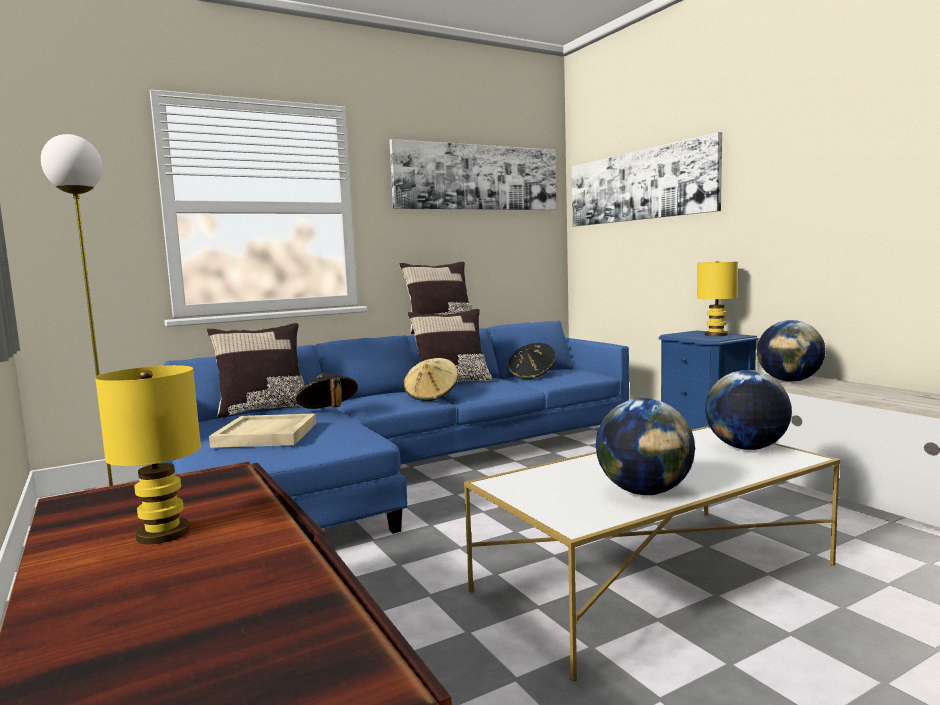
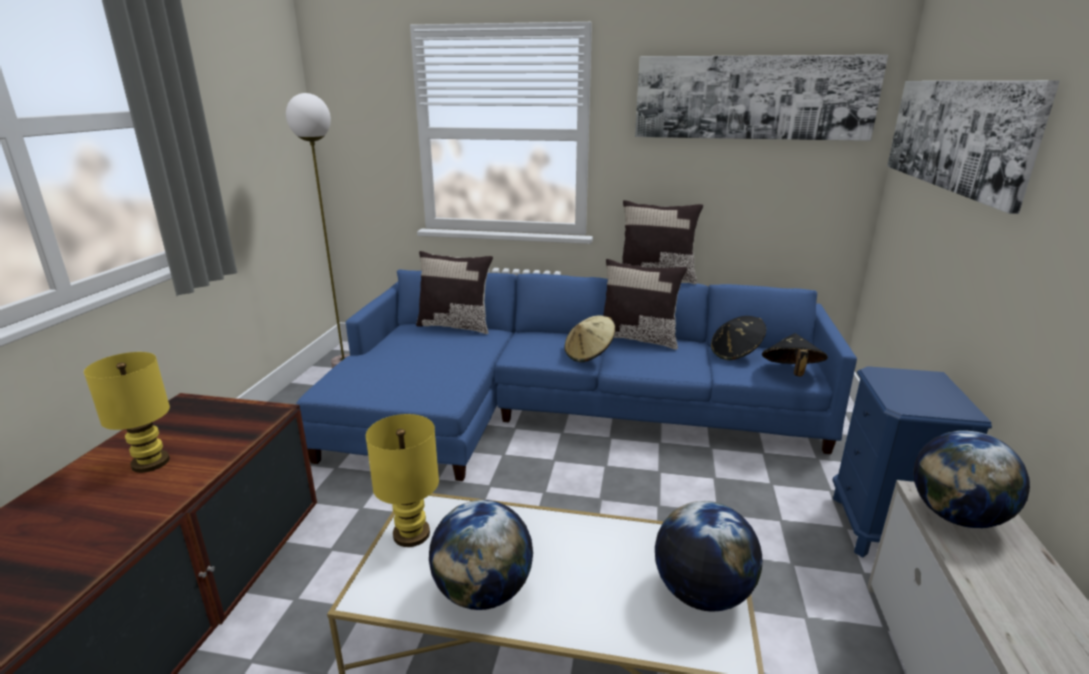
camera: 40 degrees right, 15 degrees up
(266, 435) = (401, 363): beige tray -> none
(328, 412) = (482, 347): black hat -> black hat (790, 373)
(716, 334) = (936, 395): yellow table lamp -> yellow table lamp (412, 534)

